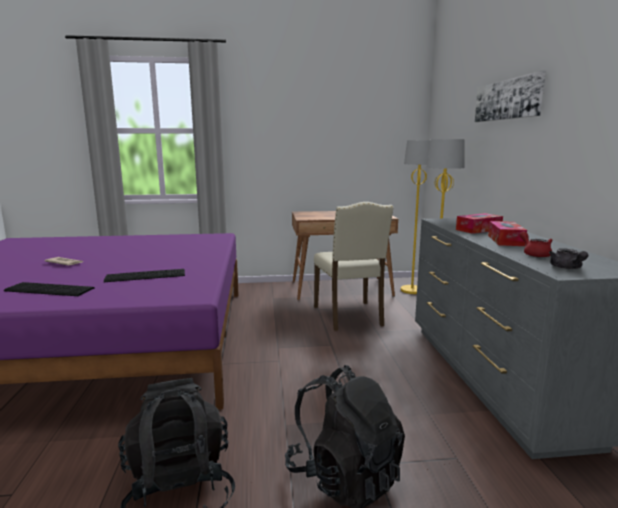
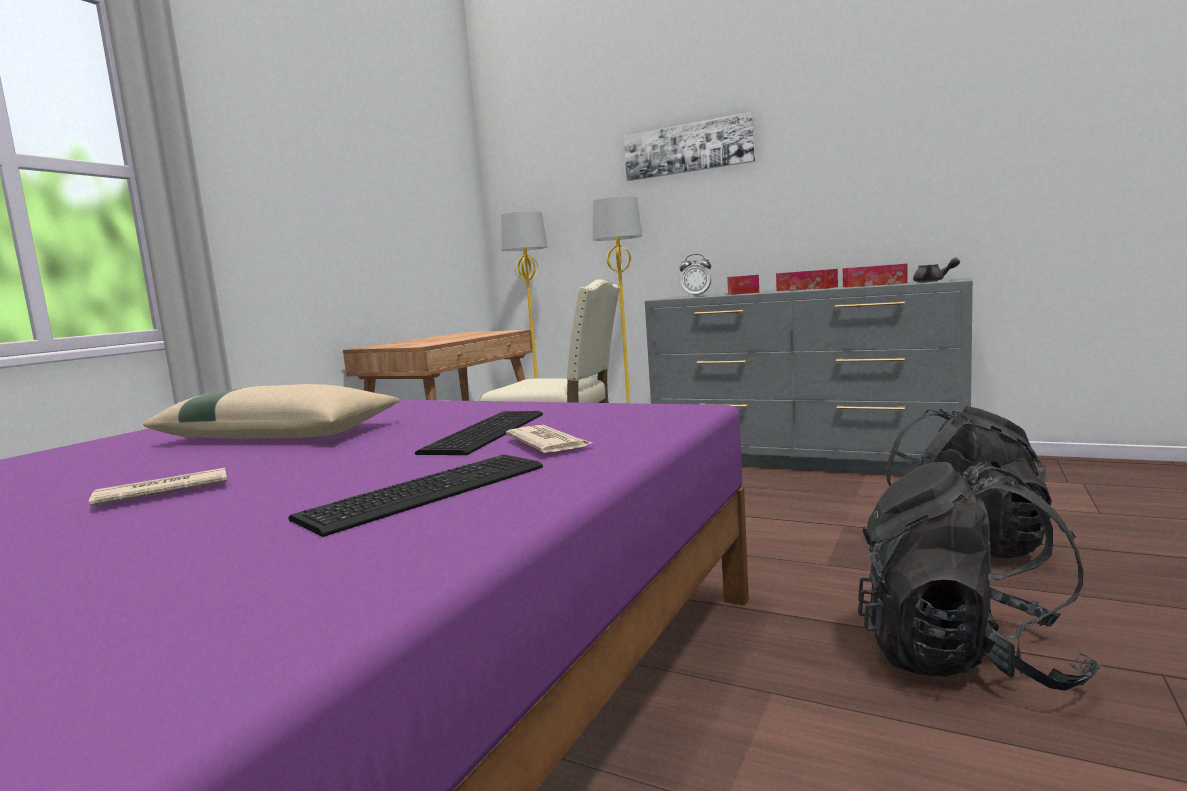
camera: 55 degrees left, 5 degrees down
(119, 289) = (548, 444): none -> newspaper
(149, 251) = (278, 435): none -> beige pillow
(447, 224) = (696, 296): none -> alarm clock
(534, 254) = (874, 285): red teapot -> tissue box

